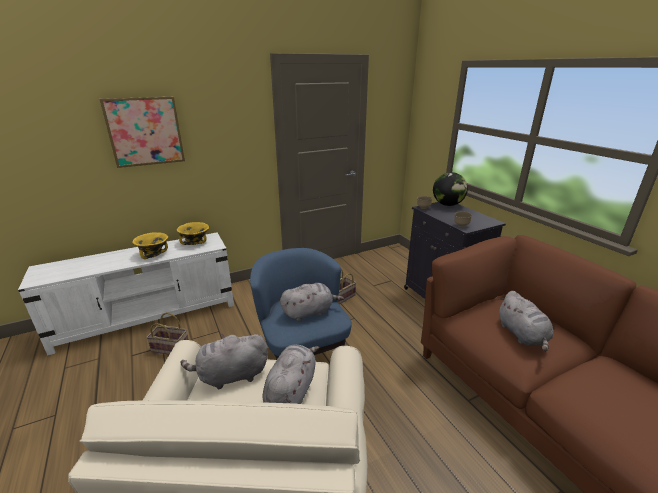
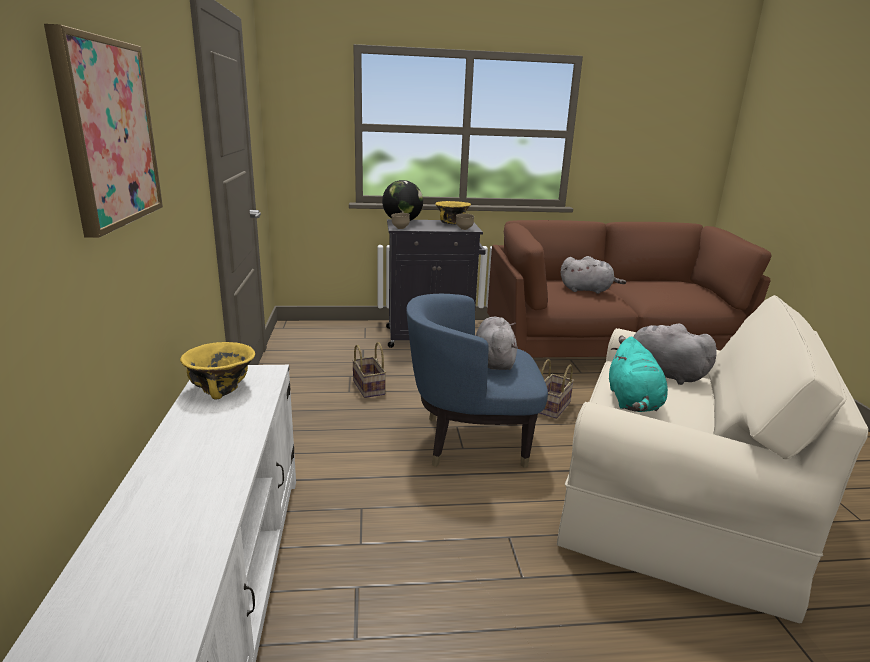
camera: 70 degrees left, 5 degrees down
(153, 254) = (222, 435): yellow bowl -> yellow bowl (452, 223)
(171, 348) = (370, 572): basket -> basket (552, 406)
(230, 376) = (633, 402): grey plush toy -> turquoise plush toy

